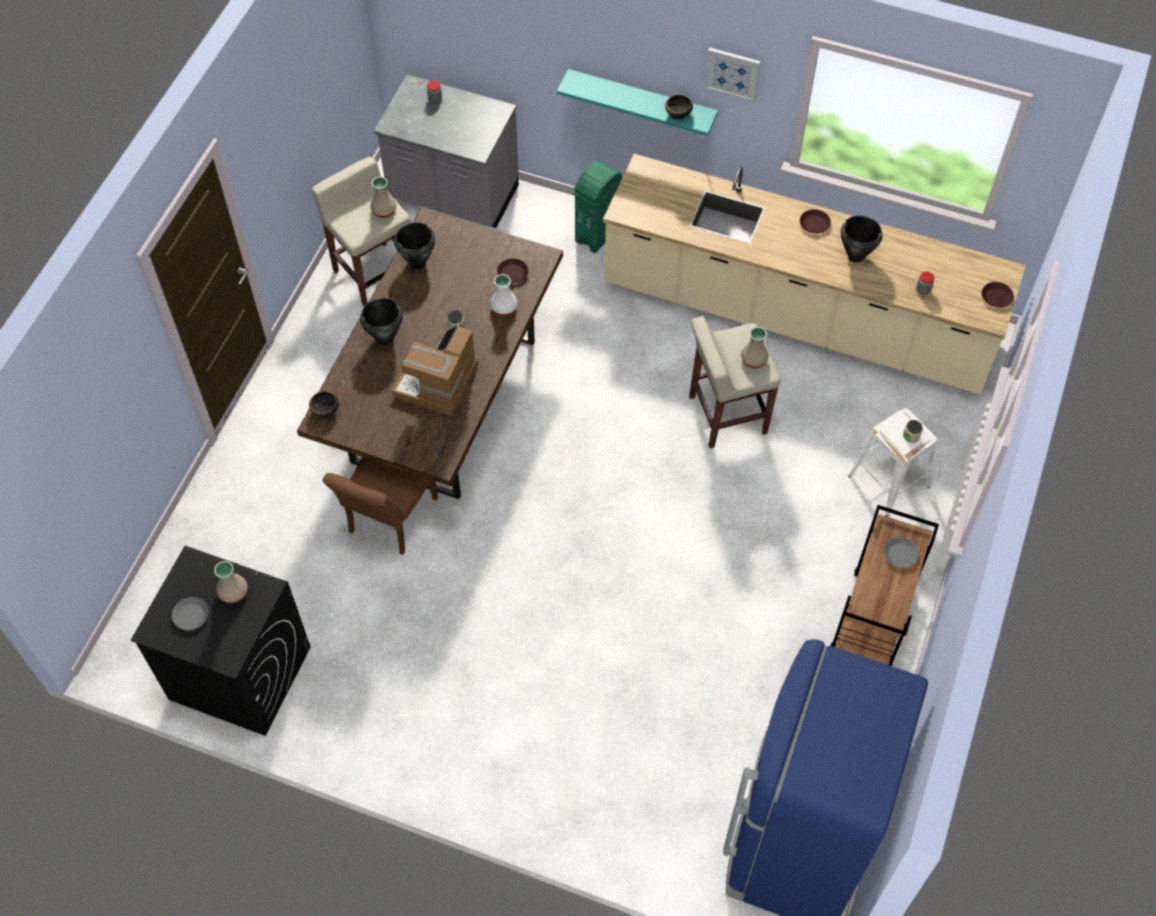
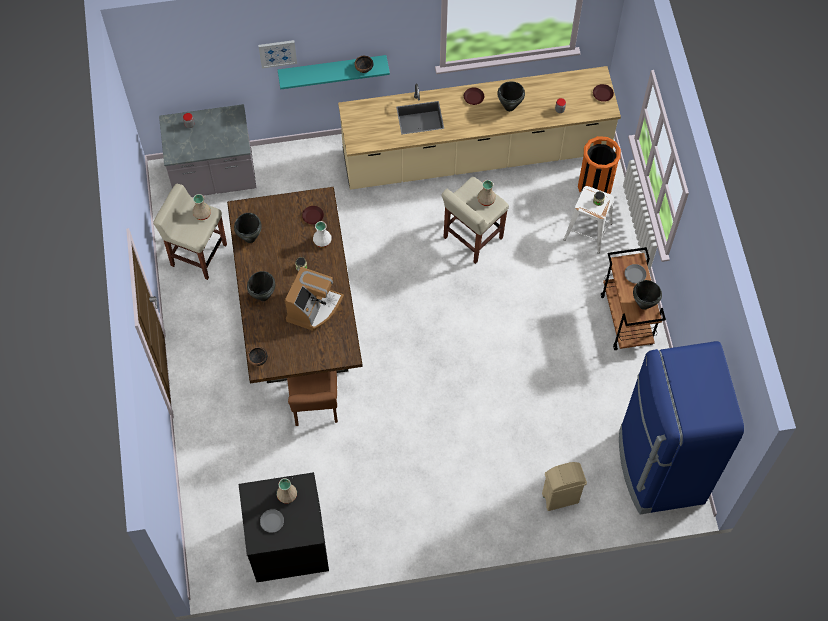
camera: 30 degrees left, 5 degrees up
(437, 382) = (314, 308): coffee machine -> coffee machine turned 150 degrees counterclockwise
(597, 235) = (323, 160): green trash can -> none
(629, 811) = (560, 498): none -> beige trash can
(732, 73) = (392, 31): picture -> picture (277, 53)
(888, 600) = (644, 305): none -> black cooking pot
(934, 428) = (594, 186): none -> orange trash can

